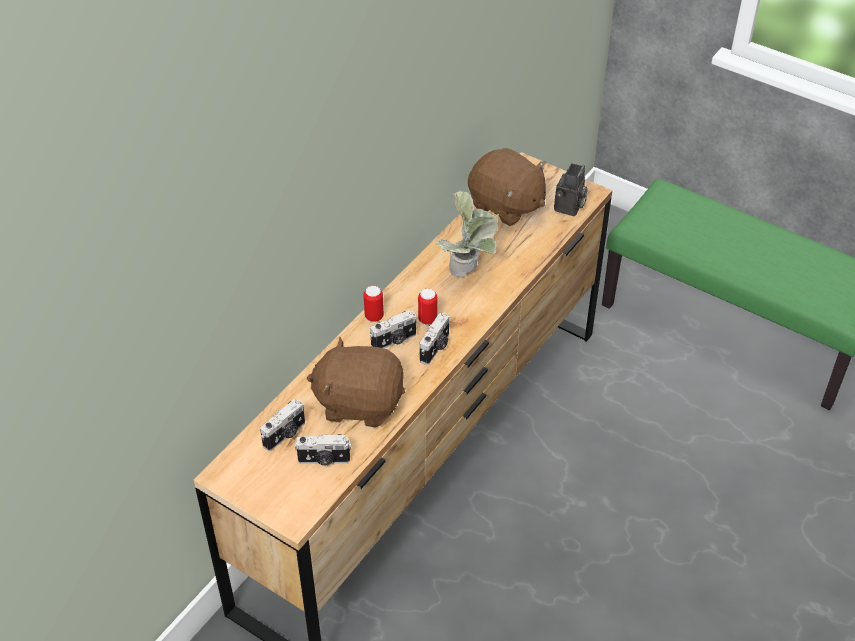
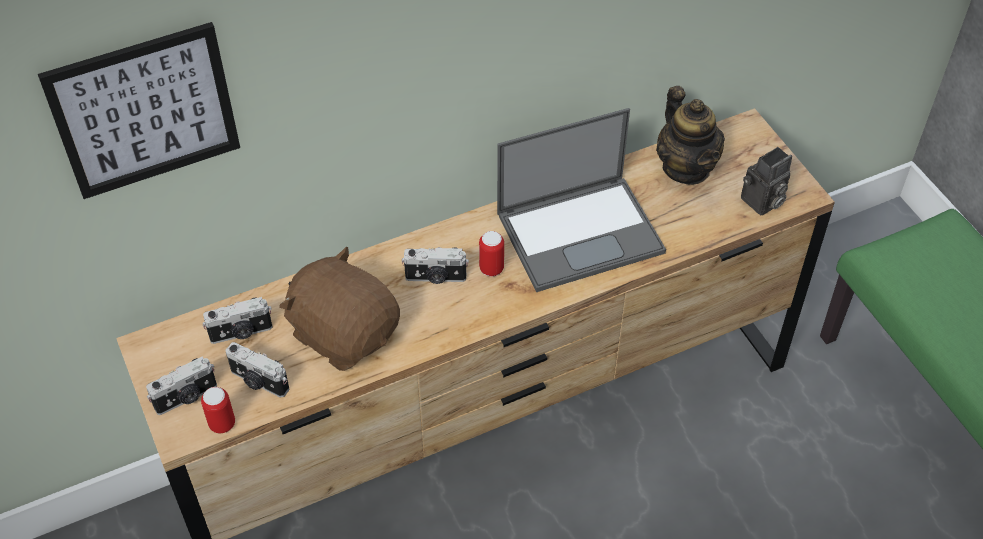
camera: 30 degrees right, 5 degrees up
(206, 273) = (144, 111): none -> picture
(374, 316) = (435, 238): can -> can (222, 424)
(436, 348) = (475, 307): camera -> camera (186, 398)
(469, 272) = (581, 232): potted plant -> laptop
(506, 205) = (686, 168): brown plush toy -> teapot

